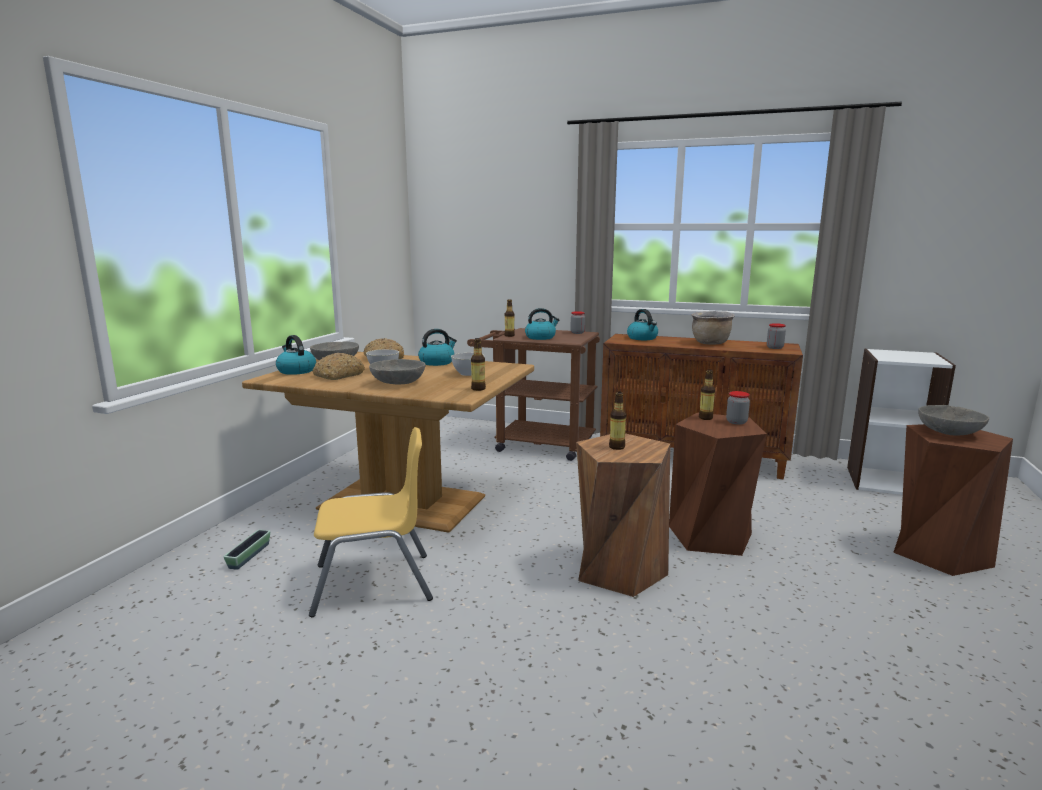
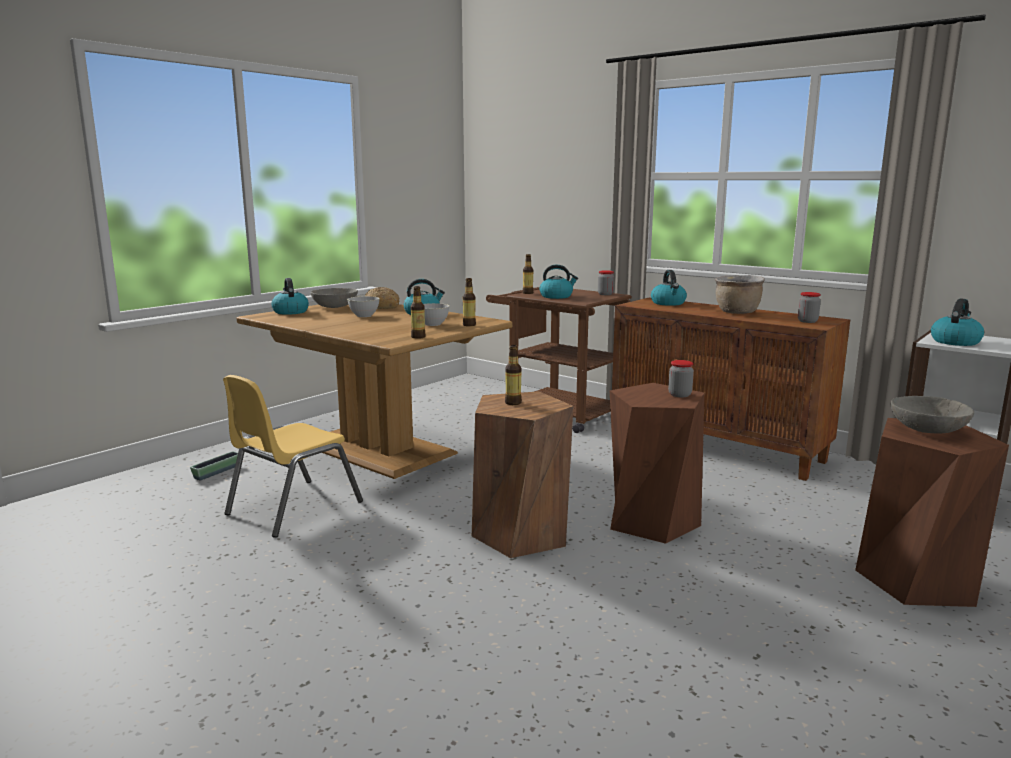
camera: 20 degrees right, 0 degrees up
(339, 375) = (318, 317): bread -> none
(373, 583) = (293, 508): yellow chair -> yellow chair turned 120 degrees clockwise
(398, 383) = (357, 327): grey bowl -> none
(705, 418) = (651, 388): bottle -> bottle (469, 325)
(900, 357) = (955, 342): none -> kettle

